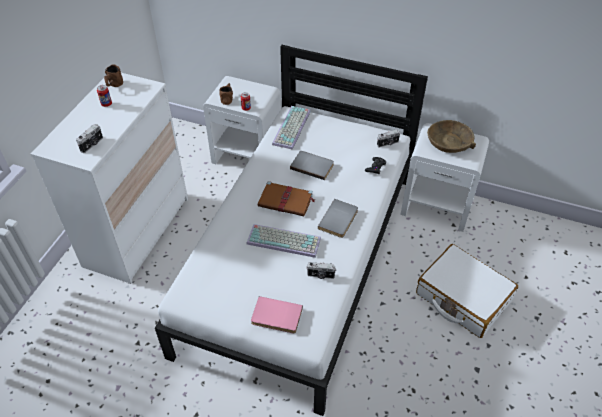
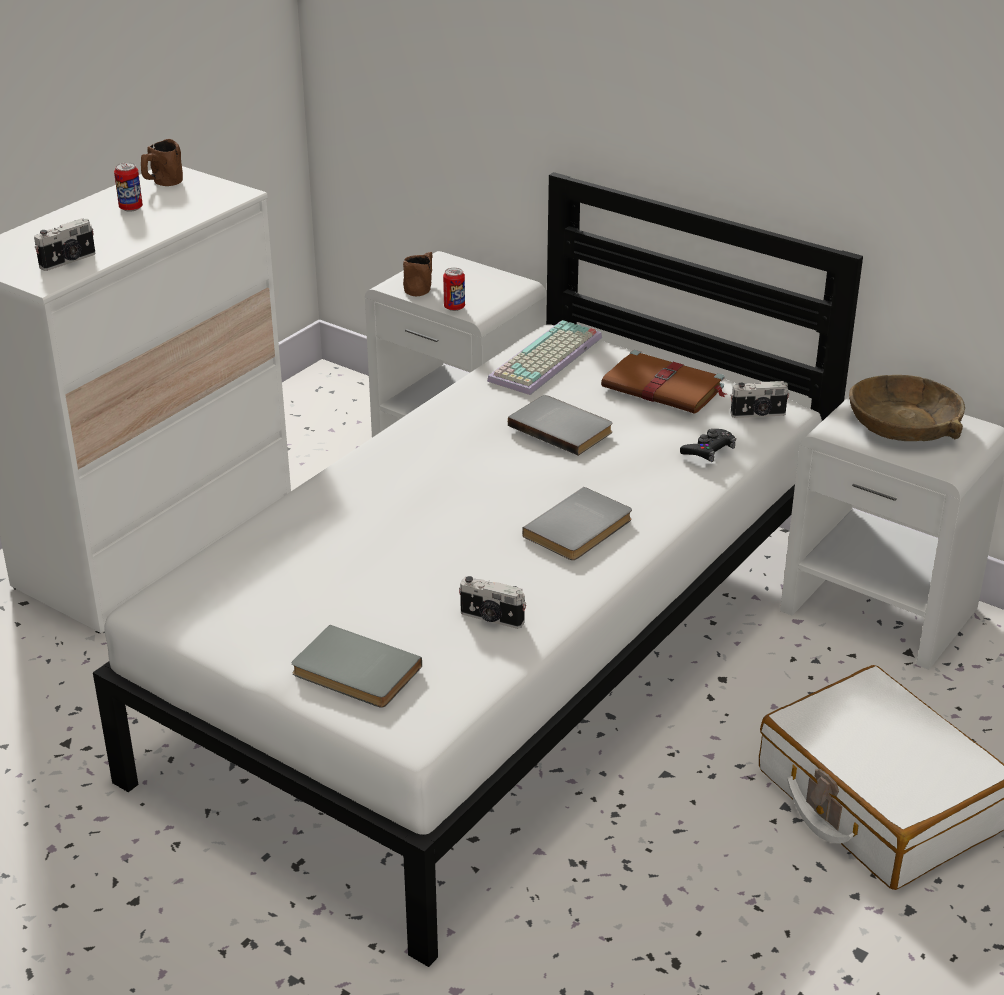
camera: 15 degrees right, 15 degrees down
(276, 317) = (354, 673): pink book -> grey book
(285, 240) = (438, 545): keyboard -> none
(286, 201) = (474, 478): brown book -> brown book (664, 388)

